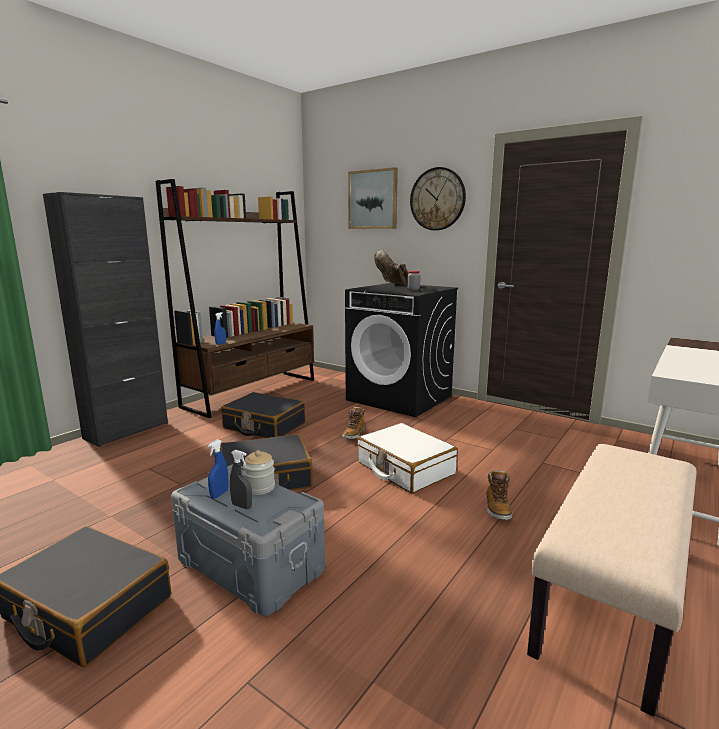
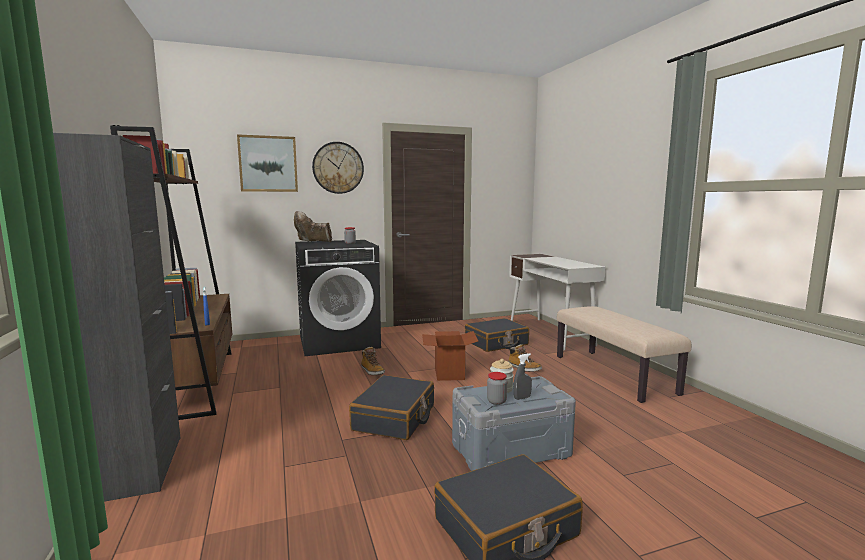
camera: 55 degrees left, 5 degrees down
(219, 494) = (496, 401): blue spray bottle -> jar
(264, 426) = (291, 396): black suitcase -> black suitcase (496, 343)
(405, 468) = (449, 373): white suitcase -> cardboard box

